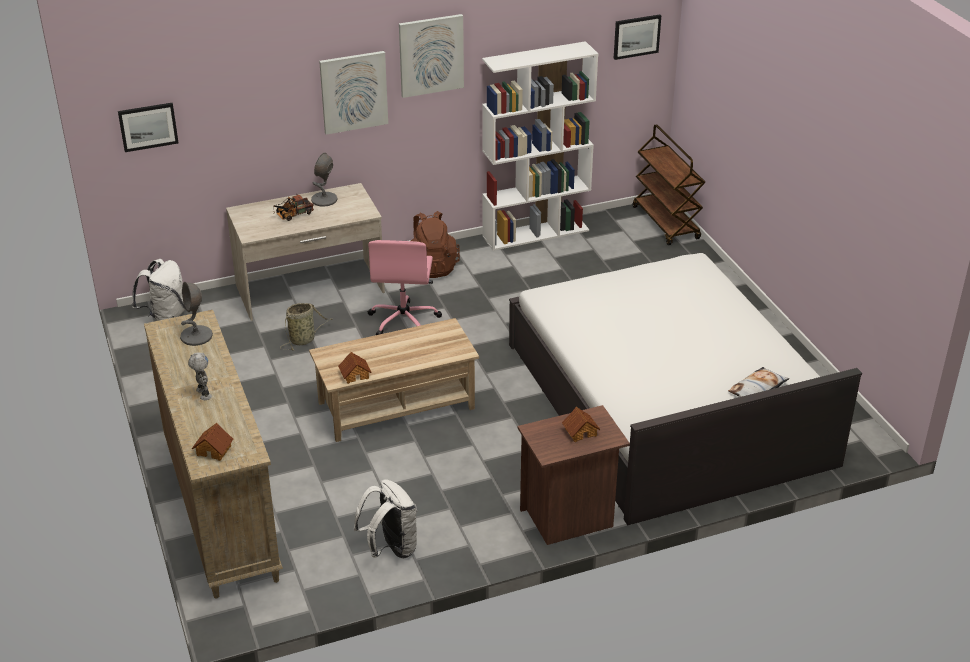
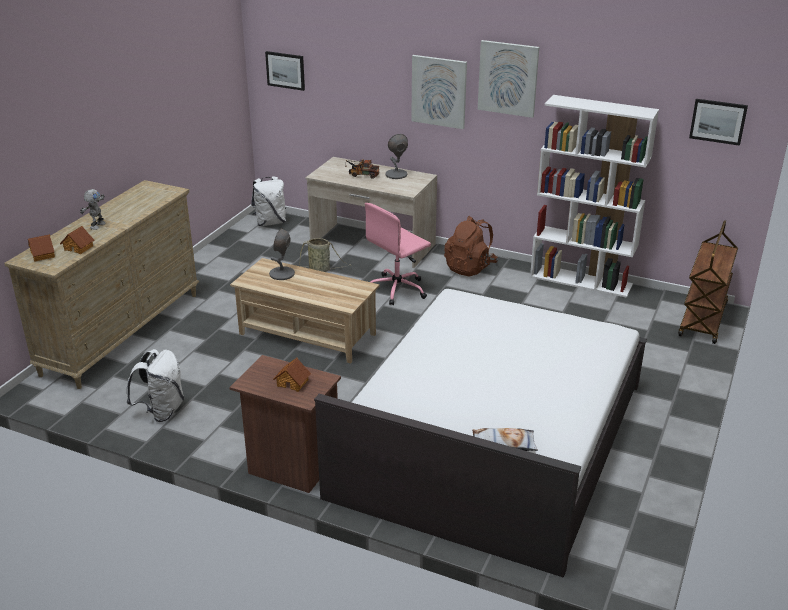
camera: 45 degrees right, 5 degrees down
(196, 336) = (153, 197): grey table lamp -> grey table lamp (282, 274)
(355, 375) = (260, 284): toy house -> toy house (79, 248)

